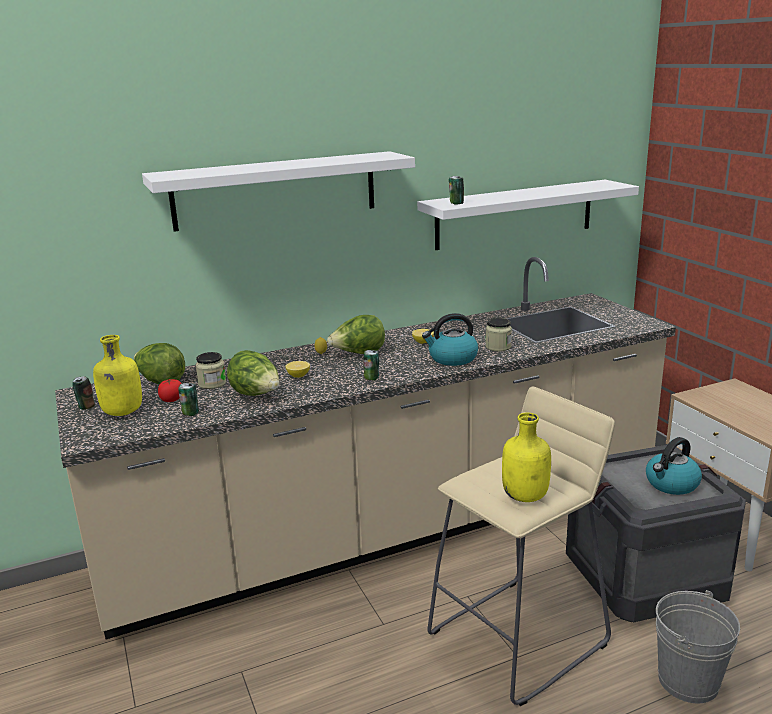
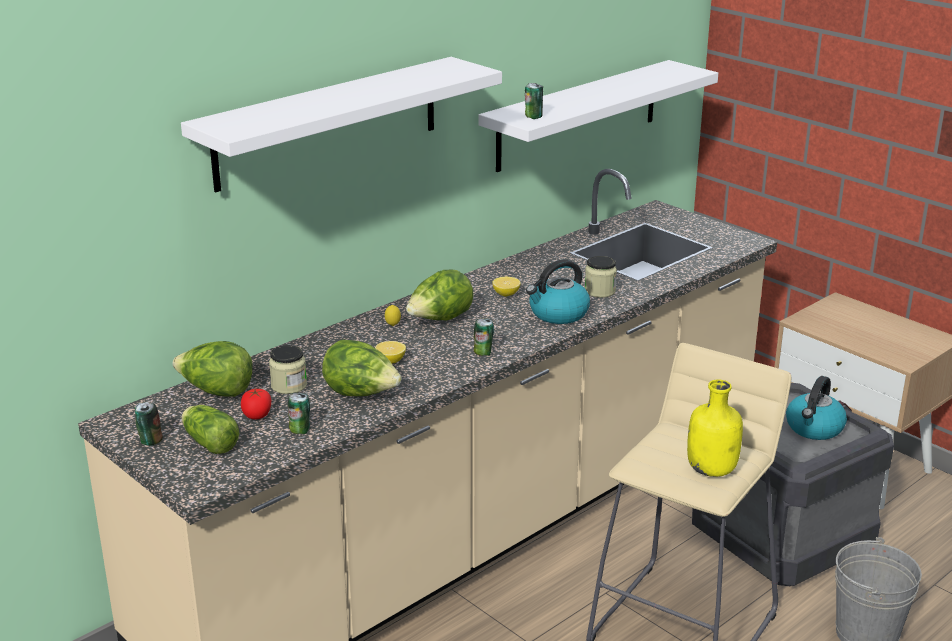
camera: 20 degrees left, 5 degrees up
(122, 413) = (209, 442): yellow bottle -> lettuce

